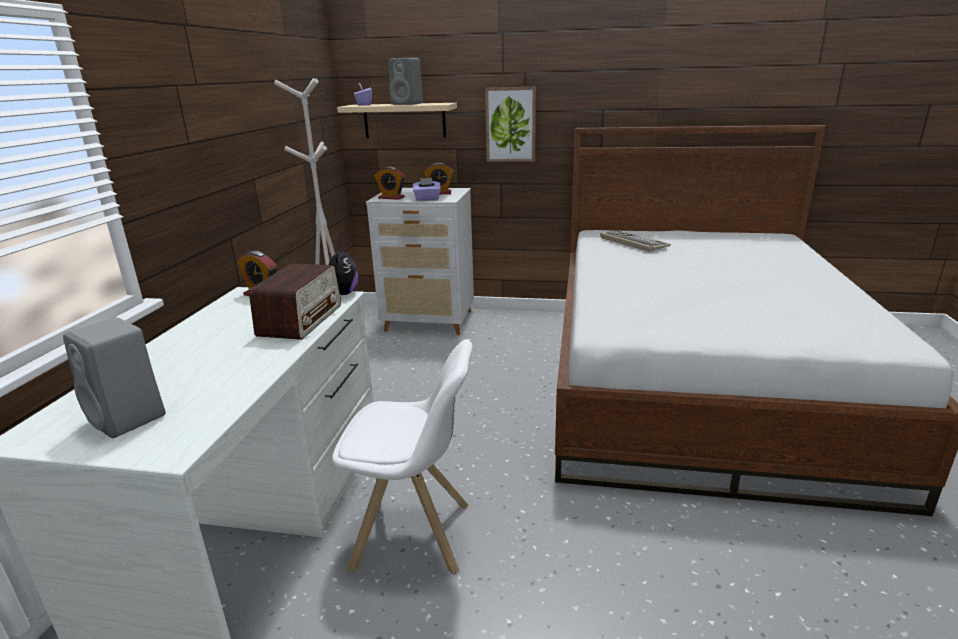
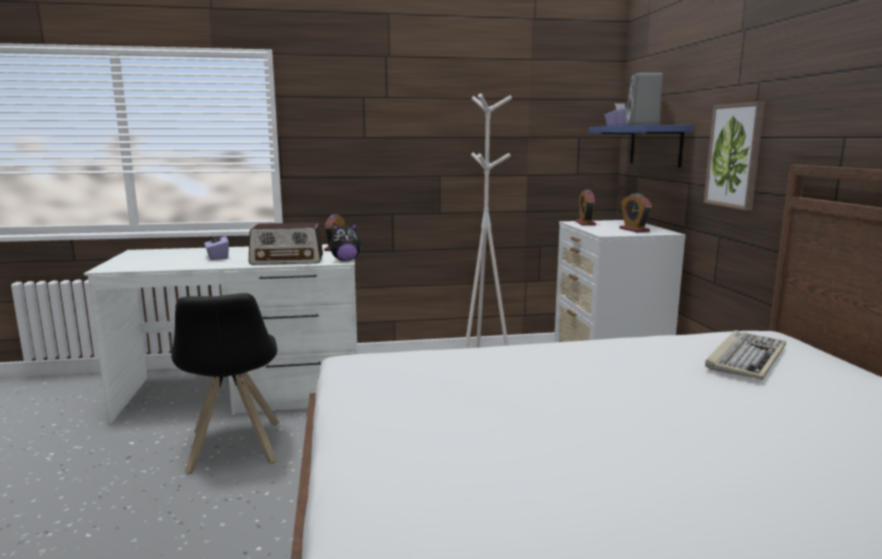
camera: 70 degrees right, 10 degrees down
(129, 419) = (148, 258): grey speaker -> none
(404, 120) = (655, 145): beige shelf -> blue shelf
(413, 534) = (234, 447): white chair -> black chair
(427, 199) = (598, 230): purple tissue box -> purple tissue box (217, 257)

